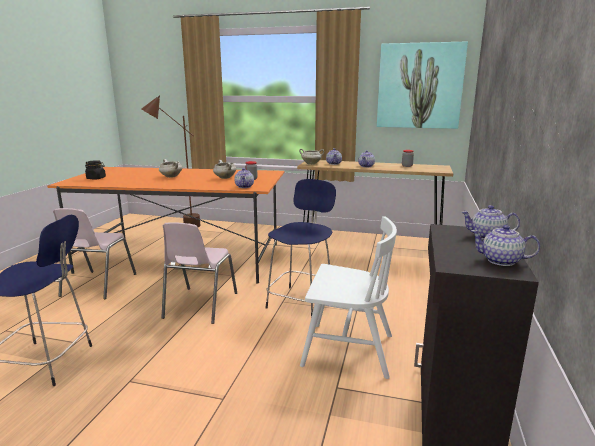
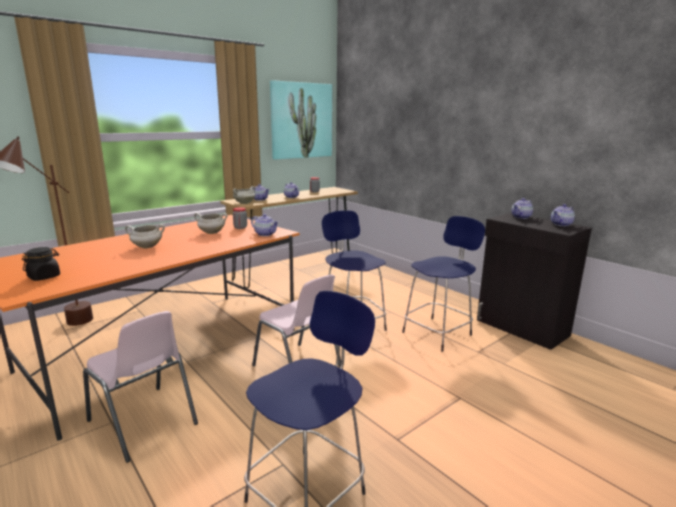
camera: 55 degrees left, 0 degrees up
(347, 350) = (438, 333): white chair -> blue stool

